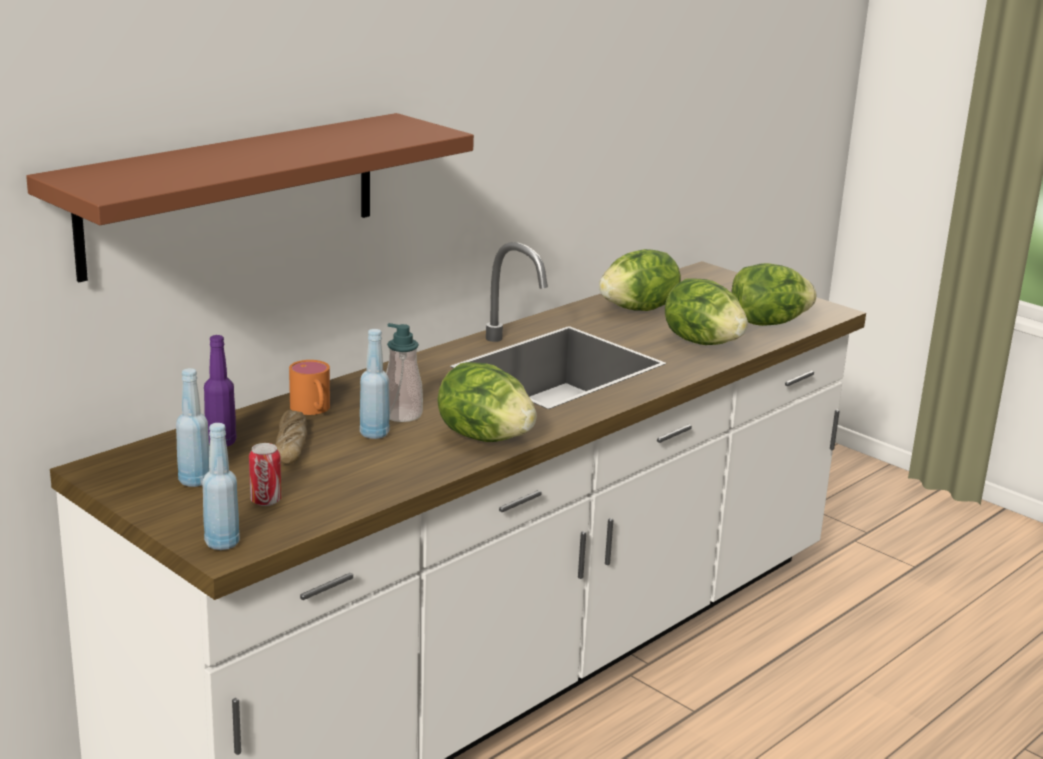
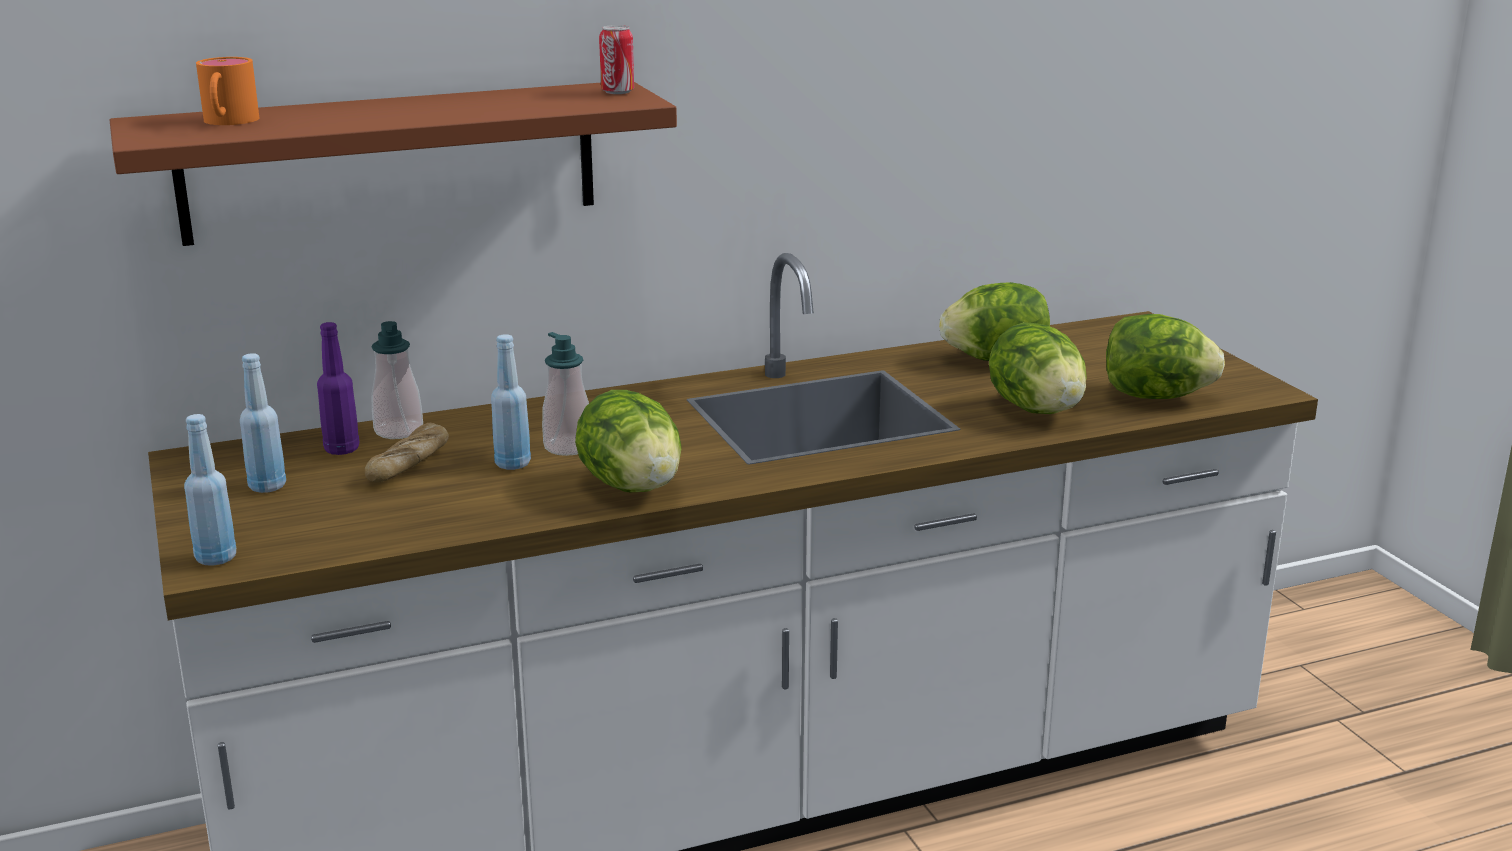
camera: 25 degrees right, 0 degrees up
(251, 421) = (398, 431): none -> soap dispenser
(265, 501) = (313, 520): can -> can (617, 92)
(313, 410) = (477, 428): orange mug -> orange mug (228, 122)

